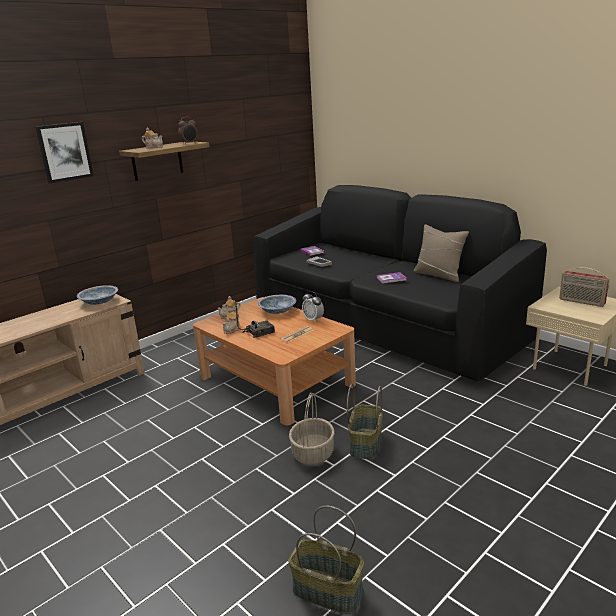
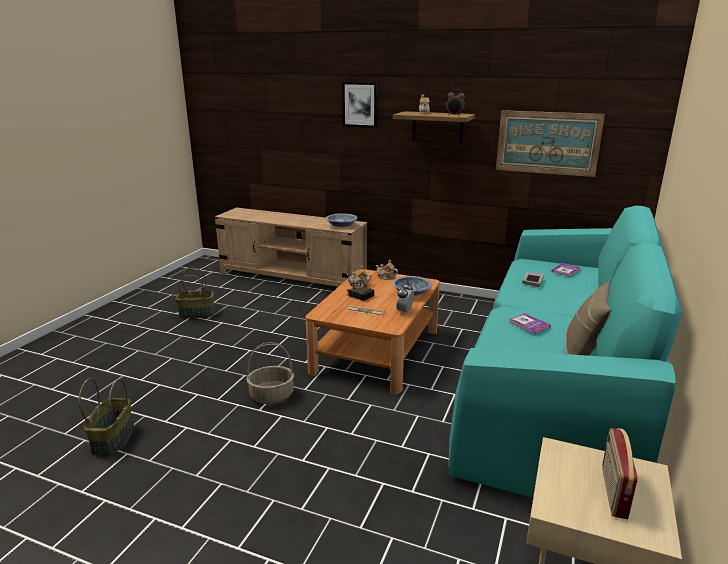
camera: 65 degrees right, 0 degrees up
(247, 156) = (547, 143): none -> picture
(365, 443) = (297, 420): basket -> basket (197, 313)
(383, 323) = (556, 384): black sofa -> turquoise sofa

